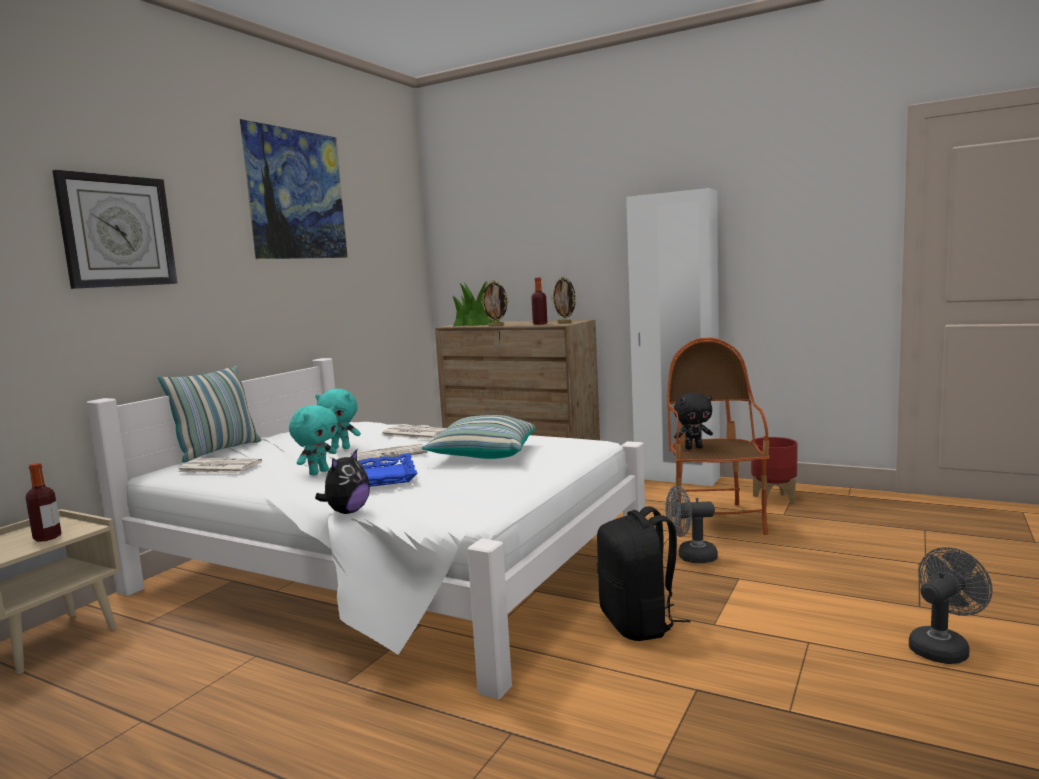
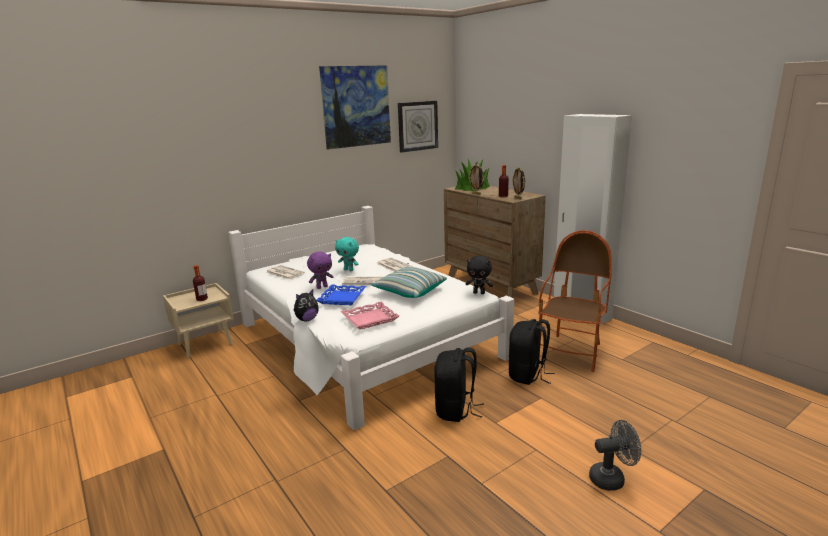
camera: 25 degrees right, 10 degrees up
(117, 231) = (245, 142): wall clock -> wall clock (417, 126)
(217, 451) = (295, 259): pillow -> none
(318, 472) = (322, 287): turquoise plush toy -> purple plush toy
(466, 492) = (370, 319): none -> pink tray
(690, 557) = (528, 375): grey fan -> black backpack
(693, 448) = (561, 304): black plush toy -> black plush toy (479, 293)
(774, 500) = (629, 346): red planter -> none

